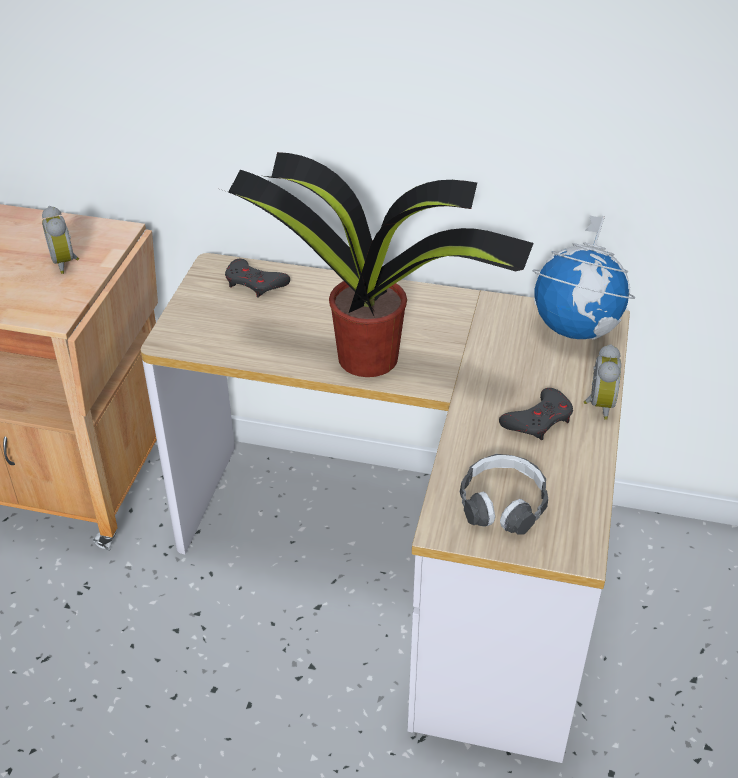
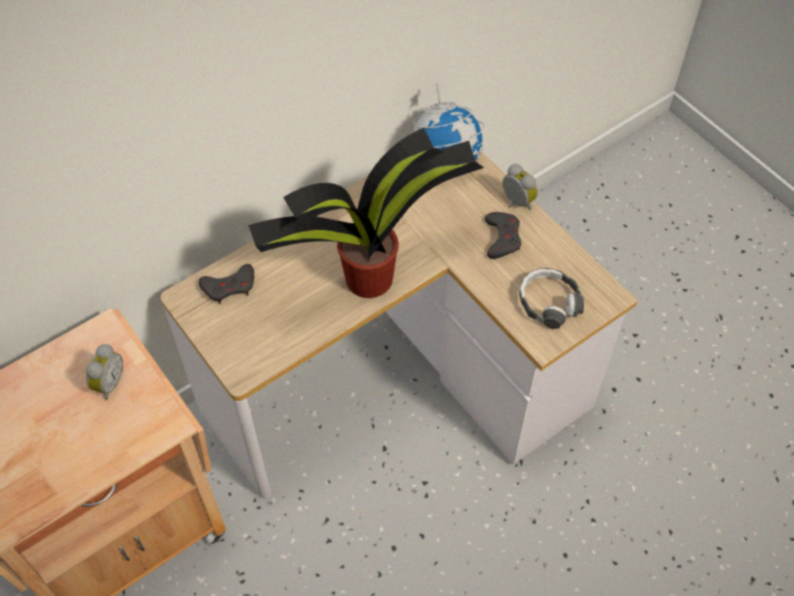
camera: 50 degrees left, 15 degrees up
(66, 262) = (108, 383): alarm clock -> alarm clock turned 90 degrees counterclockwise

